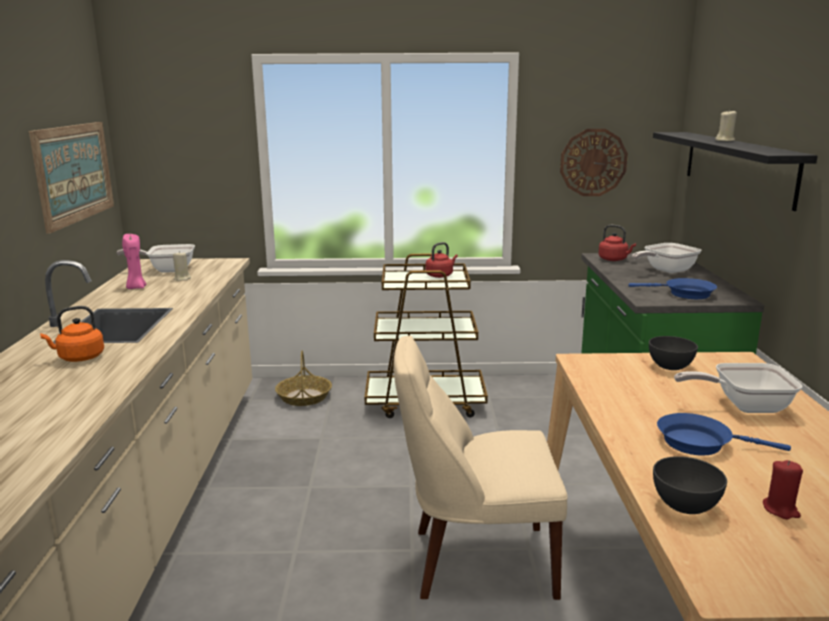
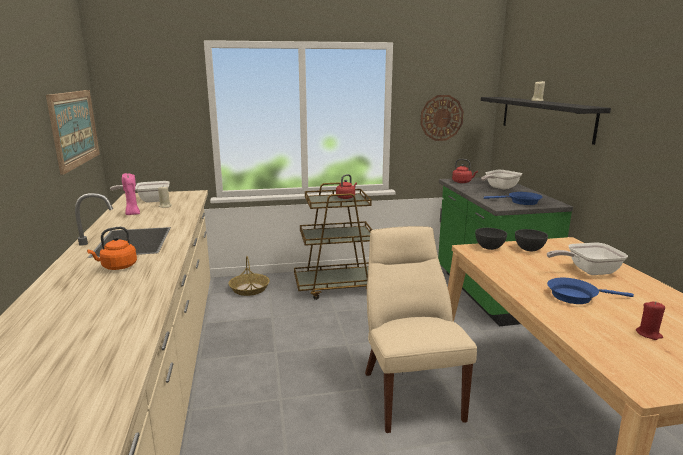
camera: 10 degrees left, 0 degrees up
(475, 561) = (409, 392): beige chair -> beige chair turned 90 degrees clockwise
(685, 505) = (591, 337): grey bowl -> grey bowl (489, 247)

